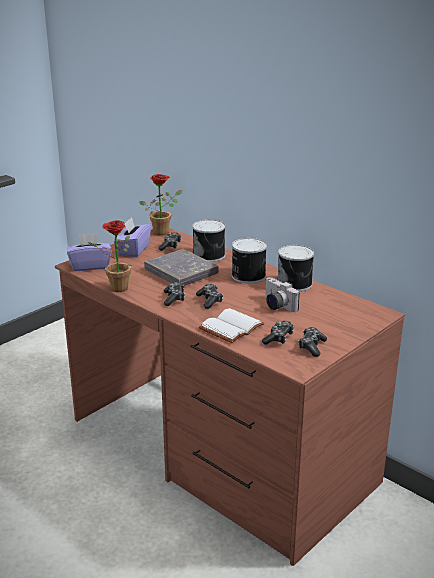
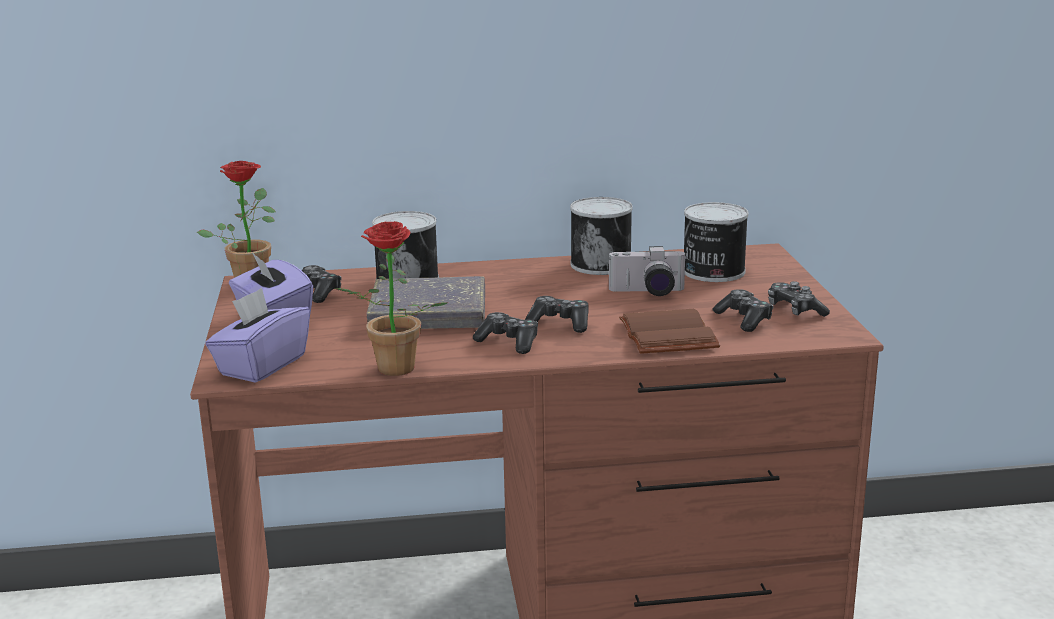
camera: 50 degrees left, 5 degrees down
(232, 328) = (671, 336): white book -> brown book
(247, 276) = (525, 280): can -> can (712, 272)

